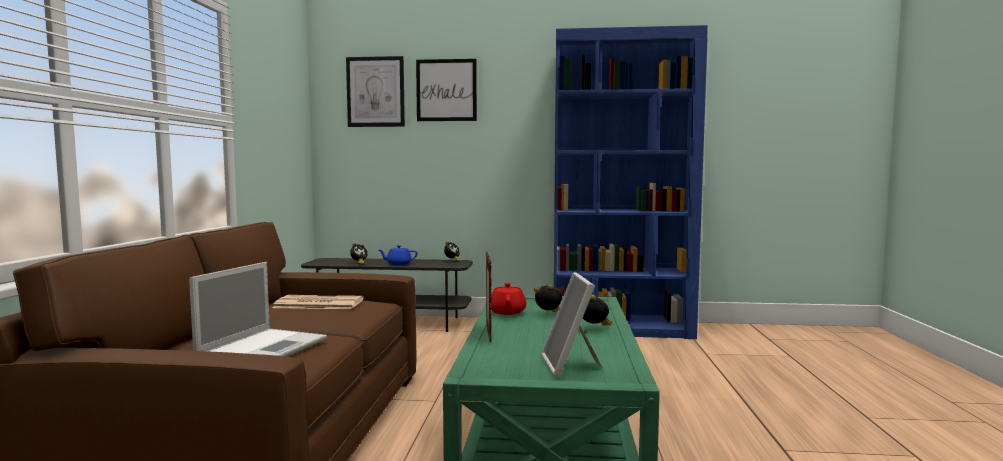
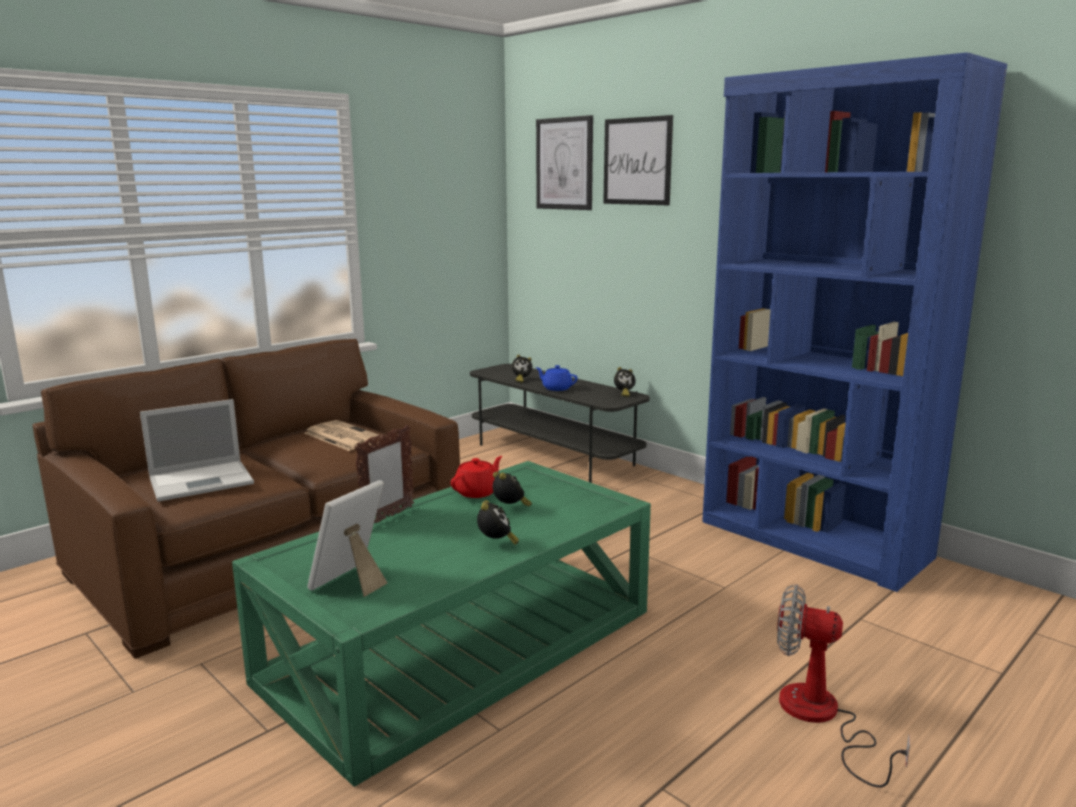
camera: 40 degrees right, 10 degrees up
(774, 395) = (821, 718): none -> fan

